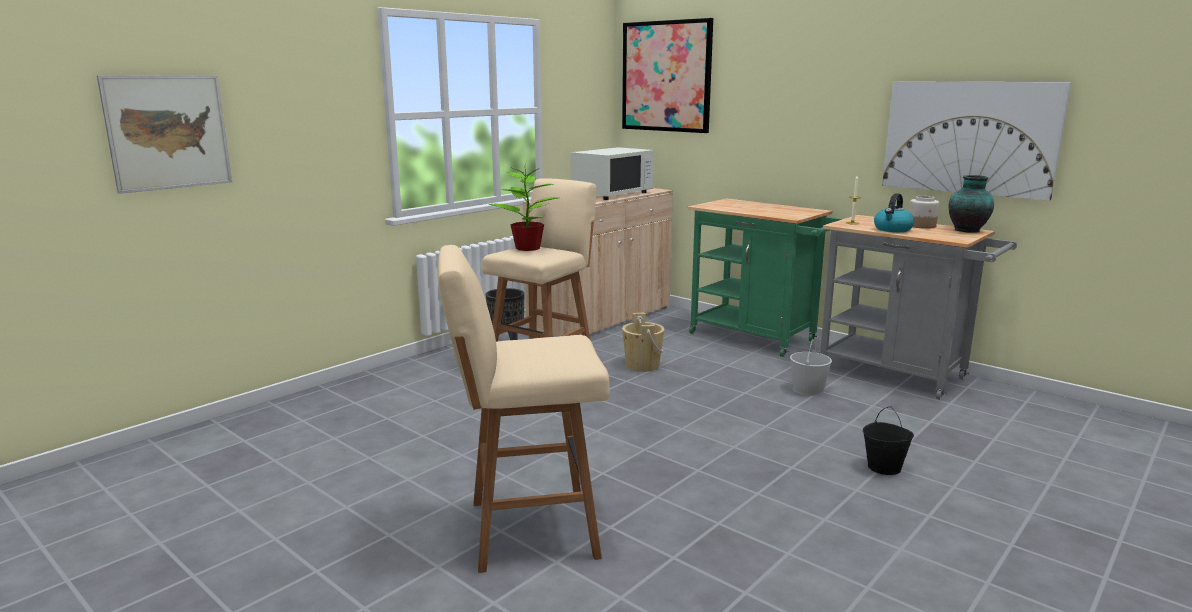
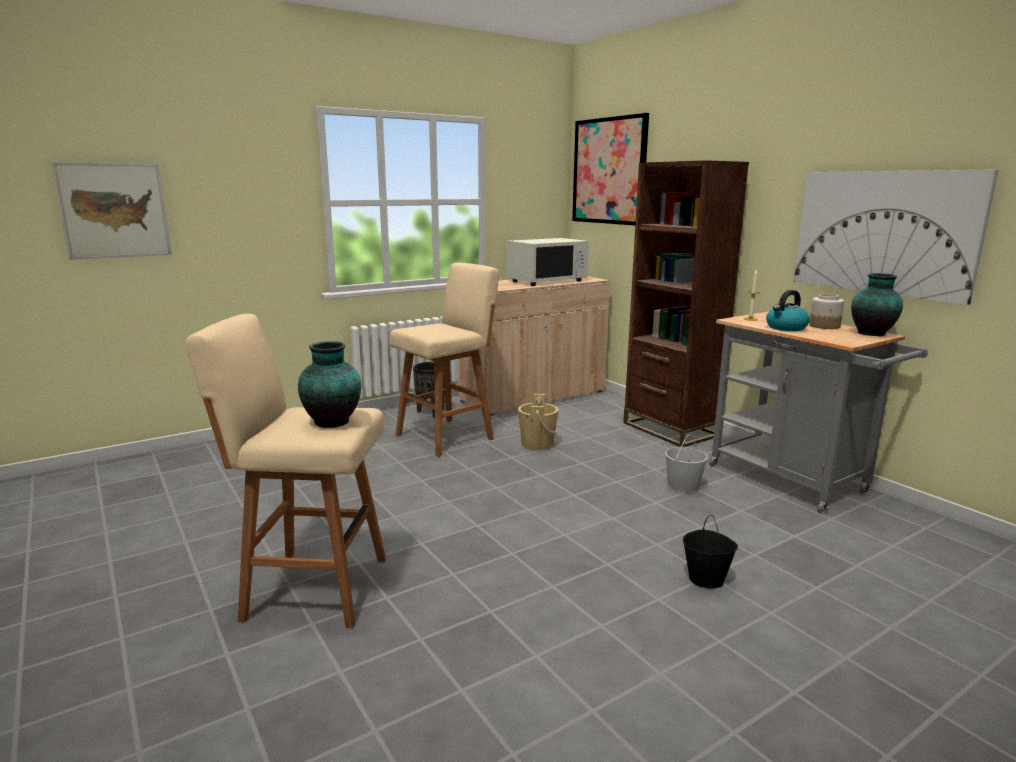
camera: 15 degrees right, 0 degrees up
(528, 248) = (433, 326): potted plant -> none
(566, 351) = (333, 422): none -> vase
(759, 338) = (670, 429): green cart -> brown bookcase

